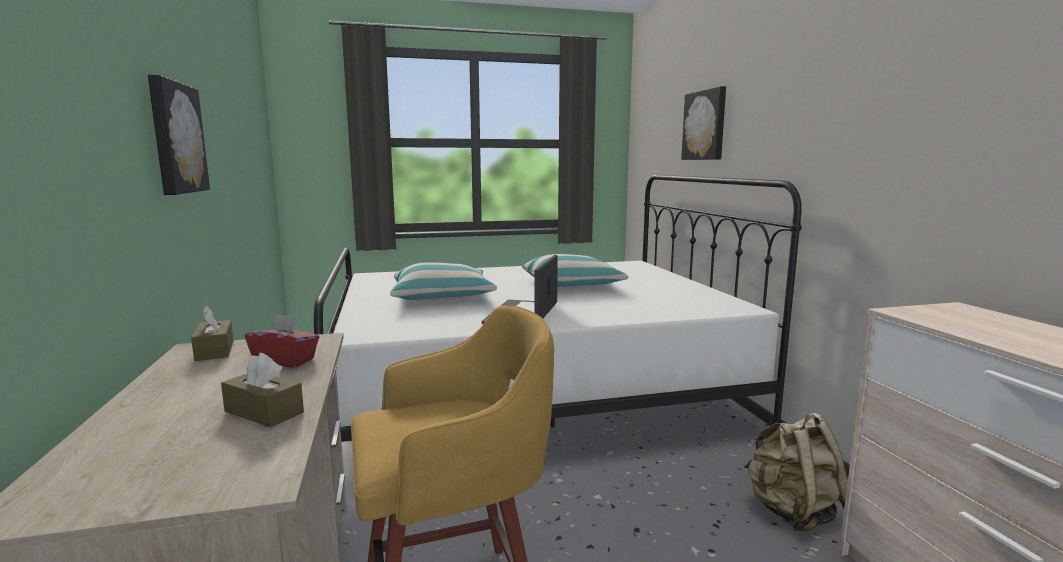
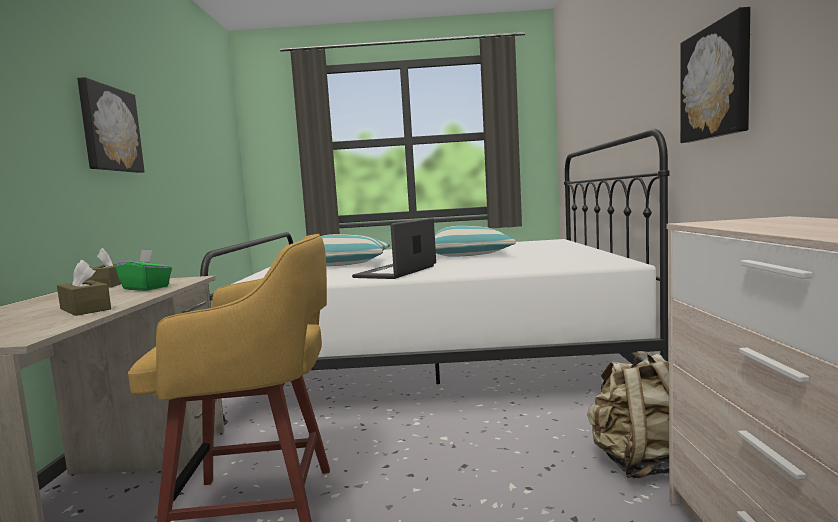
camera: 15 degrees right, 5 degrees down
(285, 361) = (146, 288): red tissue box -> green tissue box
(705, 125) = (602, 95): picture -> picture (717, 82)

